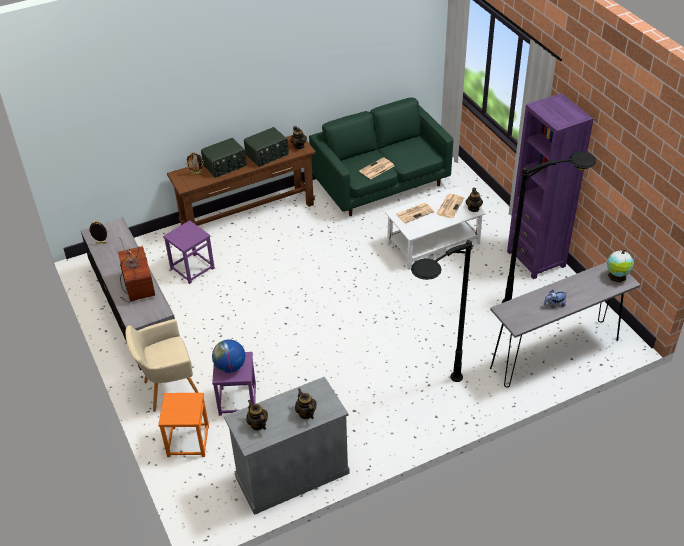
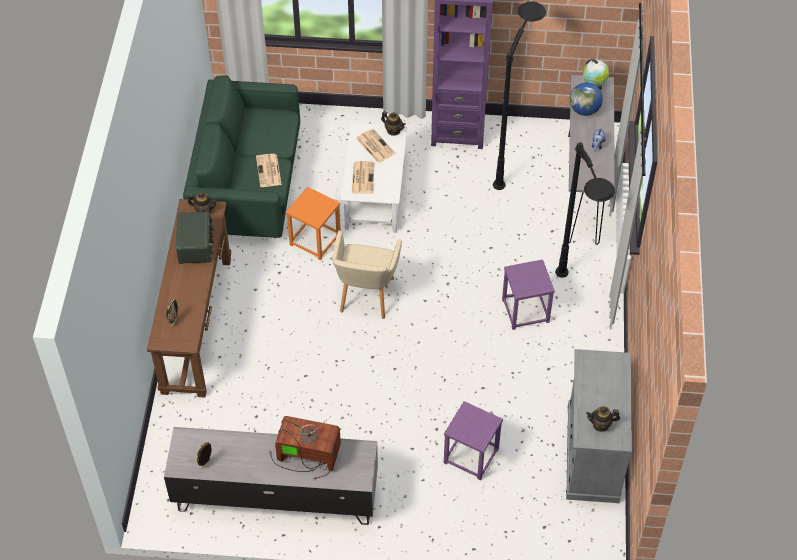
camera: 60 degrees left, 10 degrees up
(169, 390) = (415, 509): beige armchair -> beige armchair (366, 297)
(188, 441) = (496, 520): orange stool -> orange stool (314, 240)
(192, 268) = (244, 414): purple stool -> purple stool (525, 310)
(225, 166) = (182, 290): radio -> none
(230, 367) = (472, 428): globe -> globe (584, 110)
(306, 413) = (611, 383): teapot -> none

